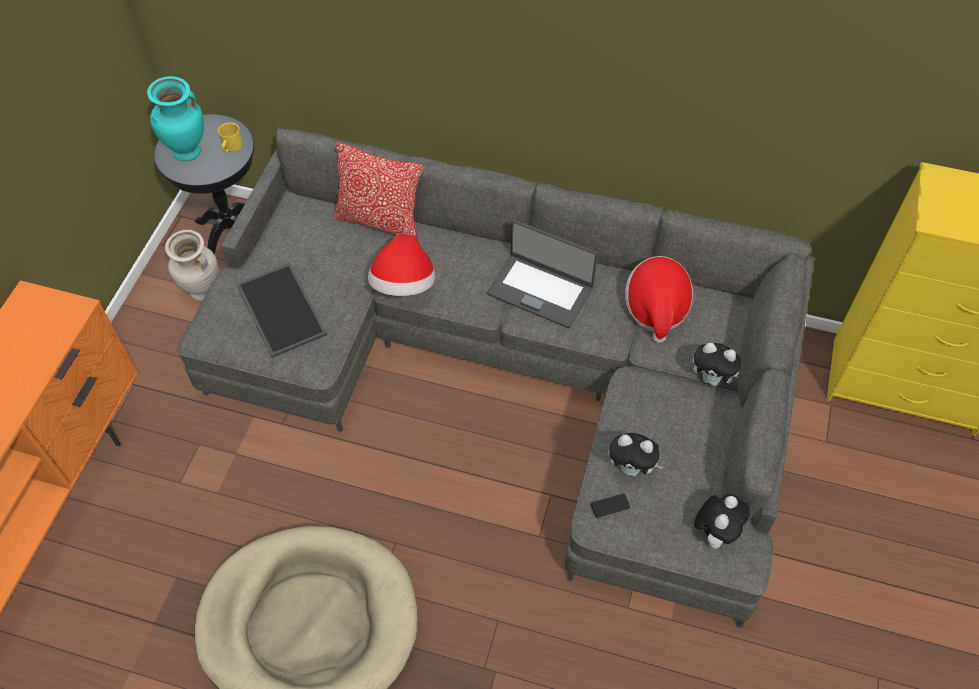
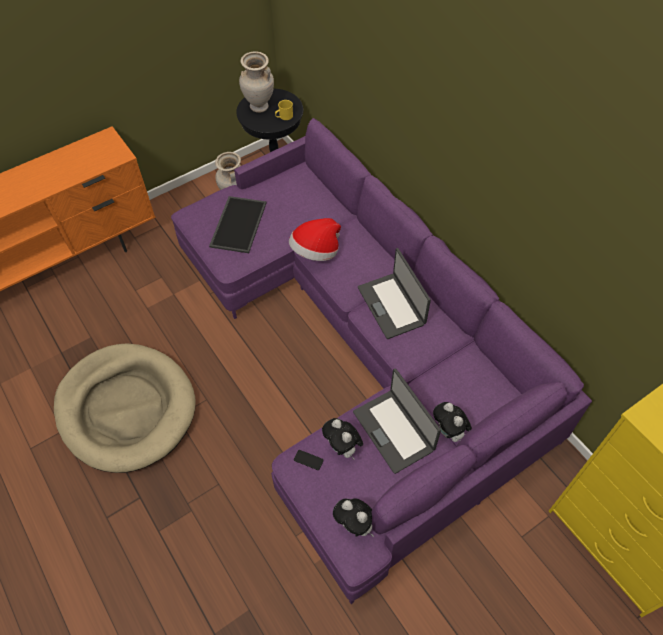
camera: 40 degrees right, 0 degrees up
(188, 153) = (259, 107): turquoise vase -> beige vase
(380, 222) = (337, 208): pillow -> none
(518, 370) = (362, 352): grey sofa -> purple sofa
(656, 309) = (454, 364): hat -> none
(663, 414) = (394, 430): none -> laptop
(715, 533) = (355, 525): plush toy -> plush toy turned 60 degrees clockwise

